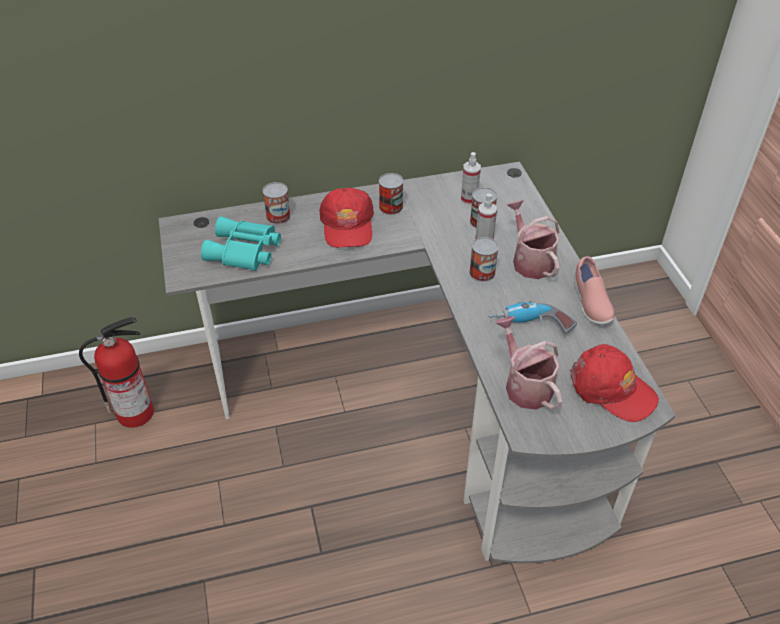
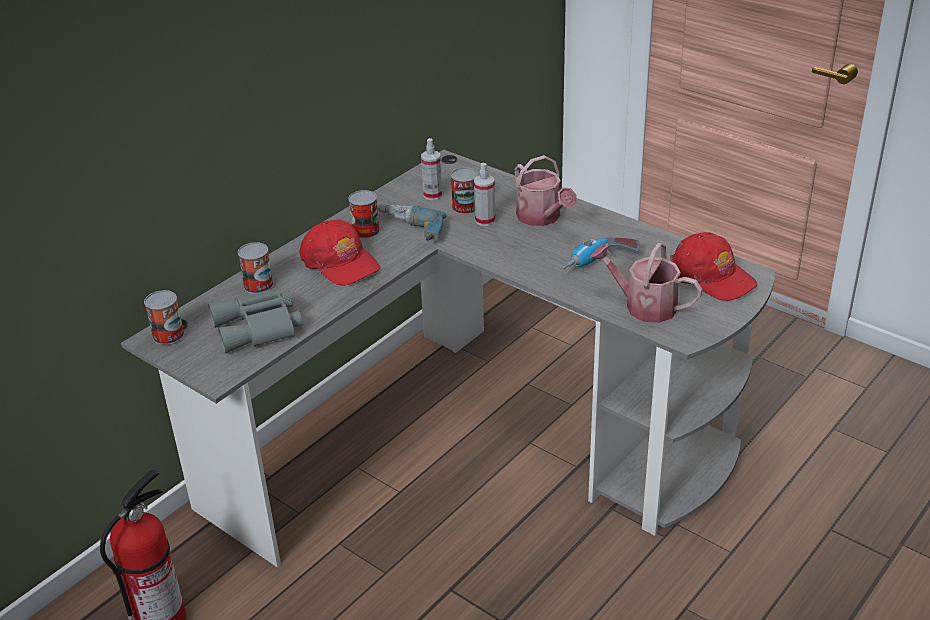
camera: 35 degrees left, 10 degrees down
(244, 252) = (259, 328): turquoise binoculars -> grey binoculars
(419, 220) = (406, 230): none -> power drill
(482, 273) = (512, 244): can -> can (168, 335)
(530, 260) = (542, 218): watering can -> watering can turned 150 degrees counterclockwise
(590, 303) = (627, 226): pink shoe -> none
(611, 389) = (711, 276): red cap -> red cap turned 45 degrees clockwise

